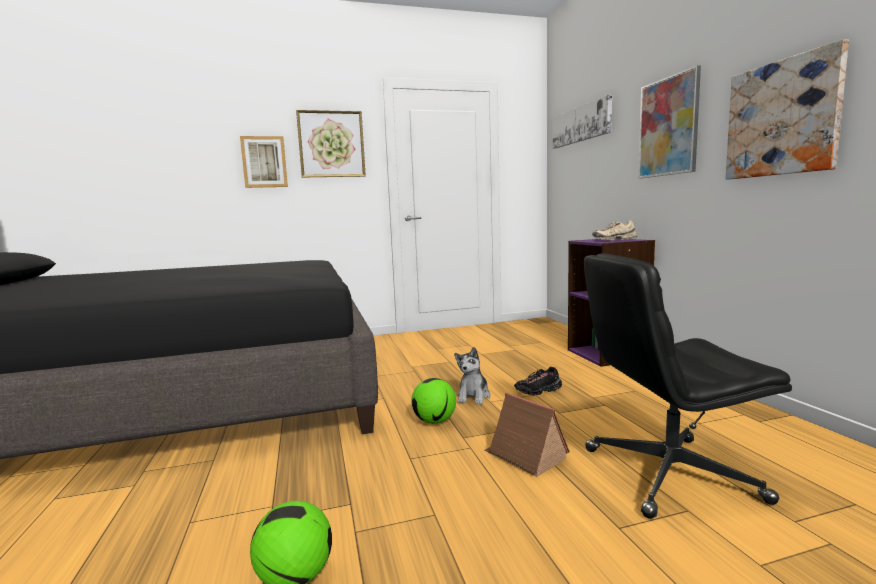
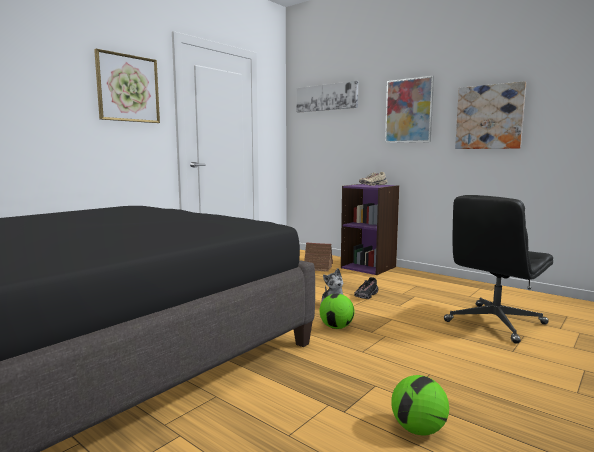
camera: 35 degrees left, 0 degrees up
(264, 162) = (60, 99): picture -> none
(525, 455) = (421, 332): toy house -> toy house (316, 268)

